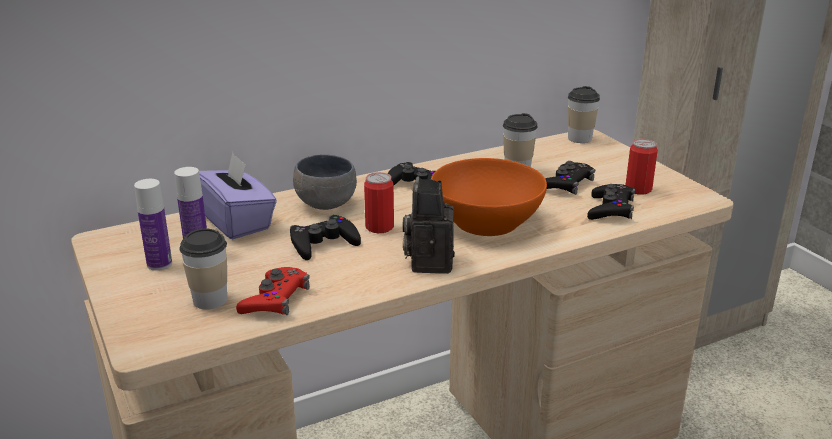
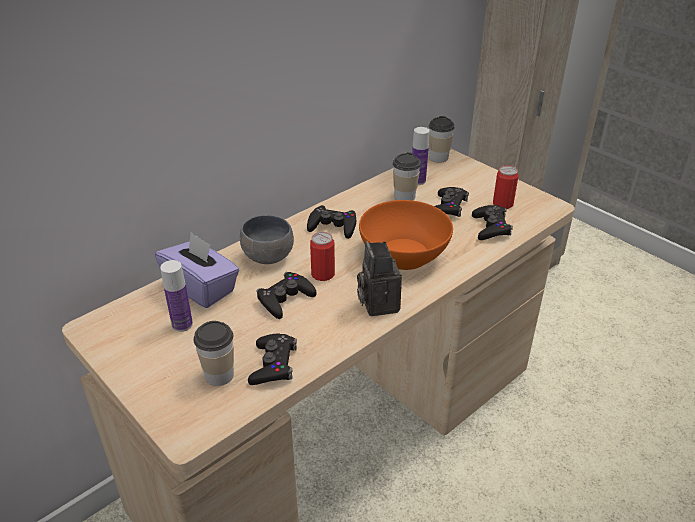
camera: 15 degrees left, 10 degrees up
(159, 264) = (157, 345): bottle -> bottle (418, 181)
(275, 299) = (273, 364): red game controller -> black game controller

